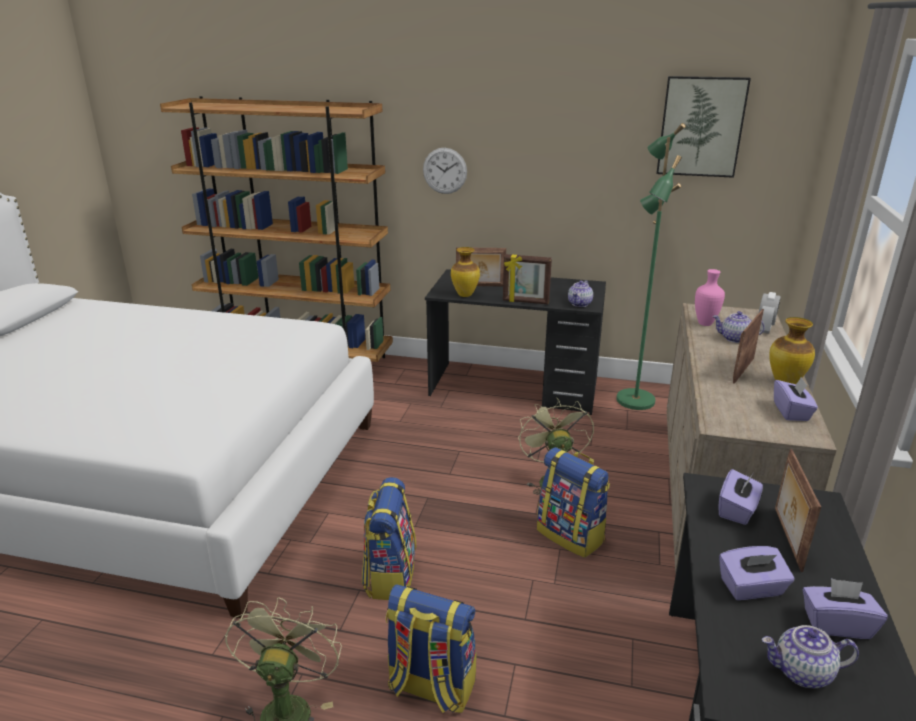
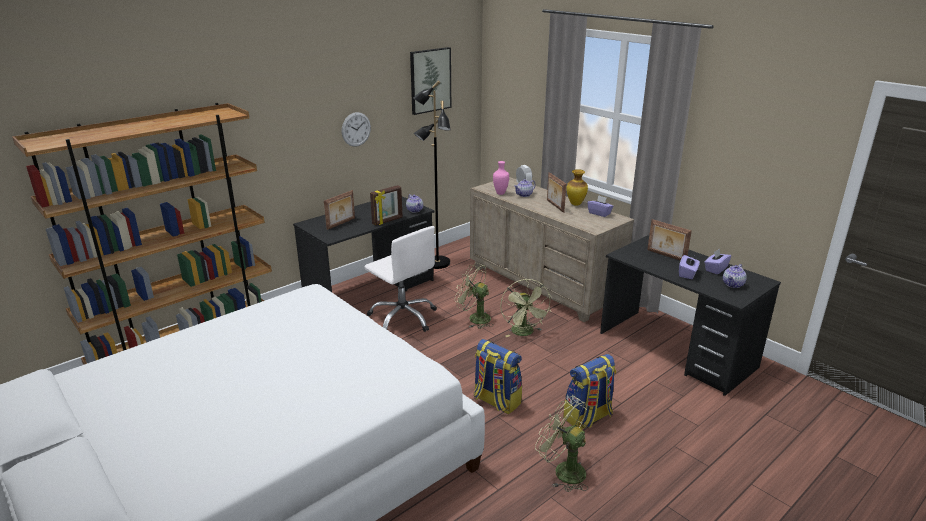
camera: 55 degrees left, 0 degrees up
(445, 171) = (279, 146): wall clock -> wall clock (356, 129)
(465, 295) = (347, 232): vase -> none
(487, 431) = (403, 317): none -> white office chair
(571, 535) = (524, 333): backpack -> green fan
(634, 400) = (436, 263): green floor lamp -> black floor lamp
(737, 510) = (641, 256): purple tissue box -> none

